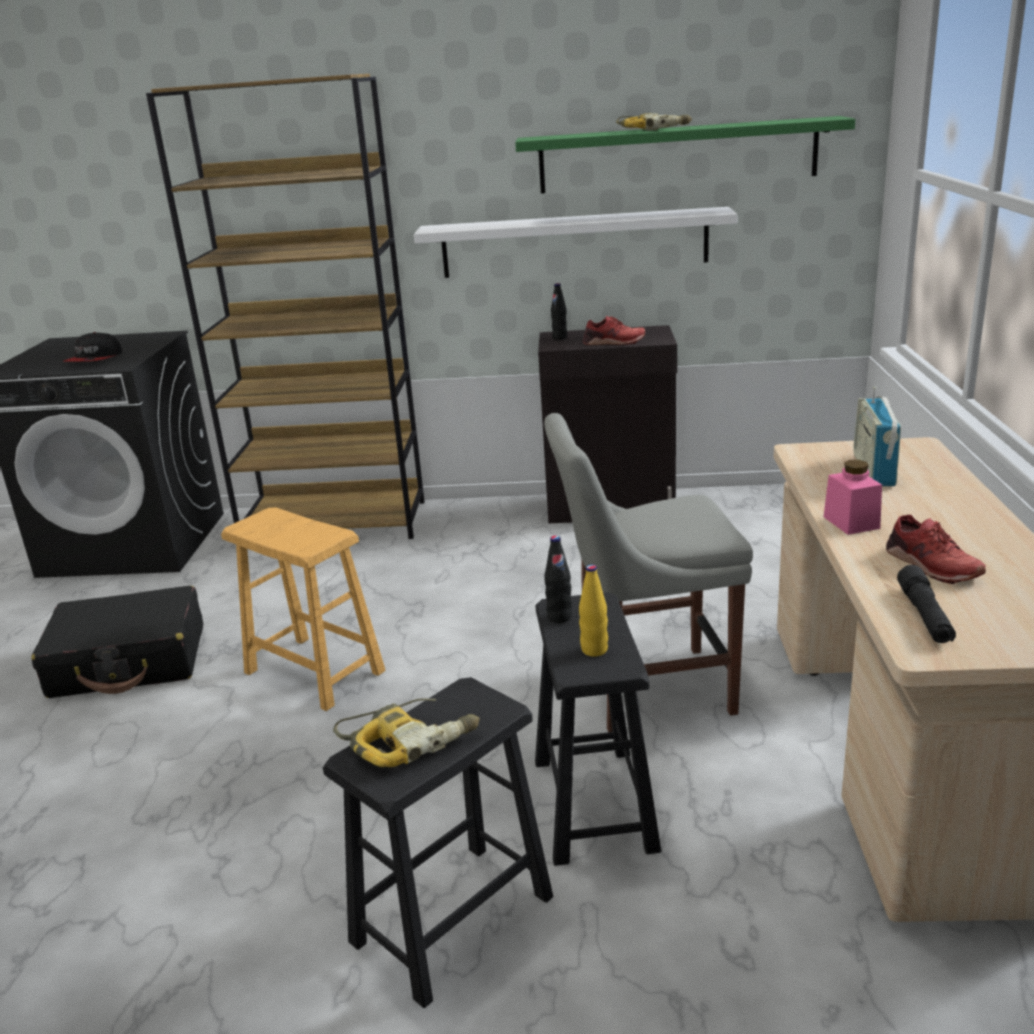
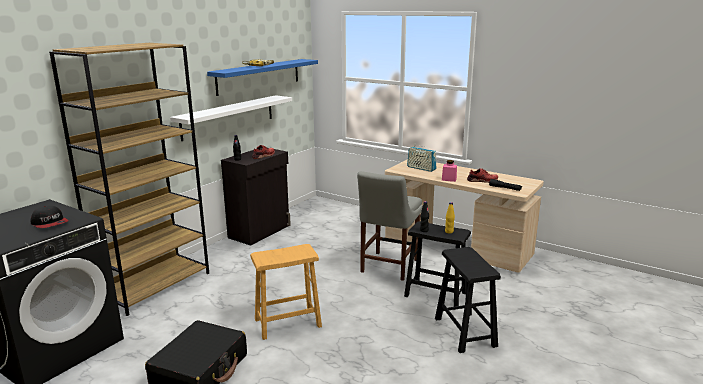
camera: 60 degrees left, 5 degrees down
(410, 739) = (470, 264): power drill -> none
(677, 156) = (259, 76): green shelf -> blue shelf

